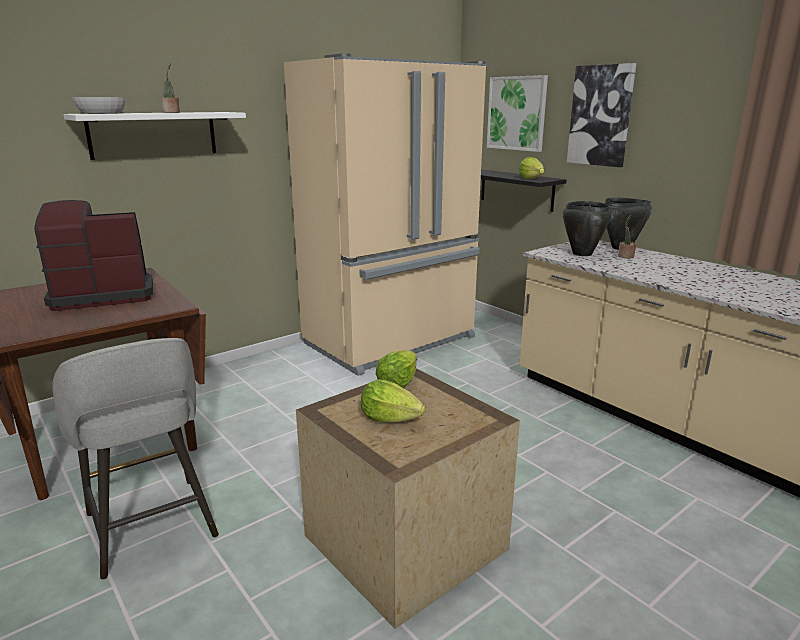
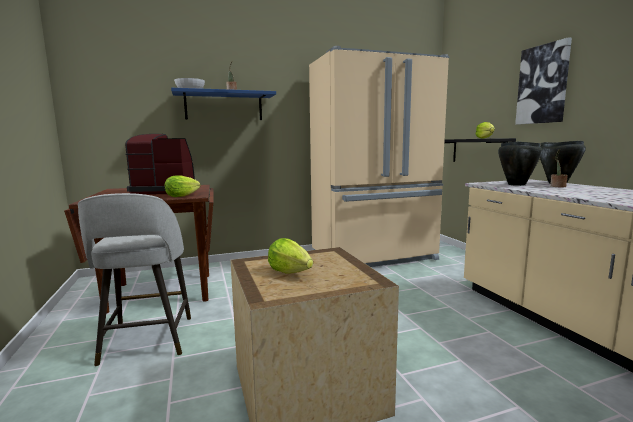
camera: 20 degrees right, 10 degrees down
(153, 134) = (224, 106): white shelf -> blue shelf
(397, 383) = (317, 254): lettuce -> lettuce (181, 196)
(517, 113) = (478, 95): picture -> none

